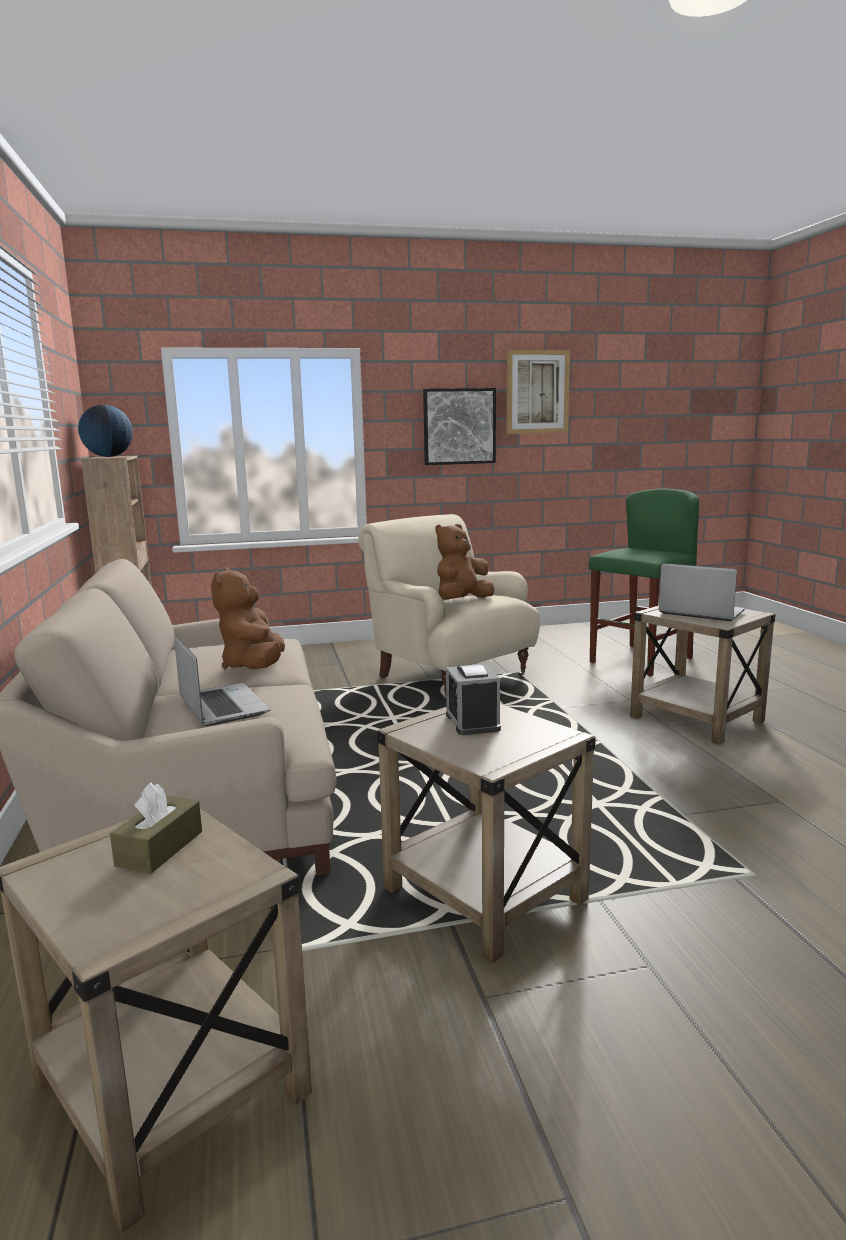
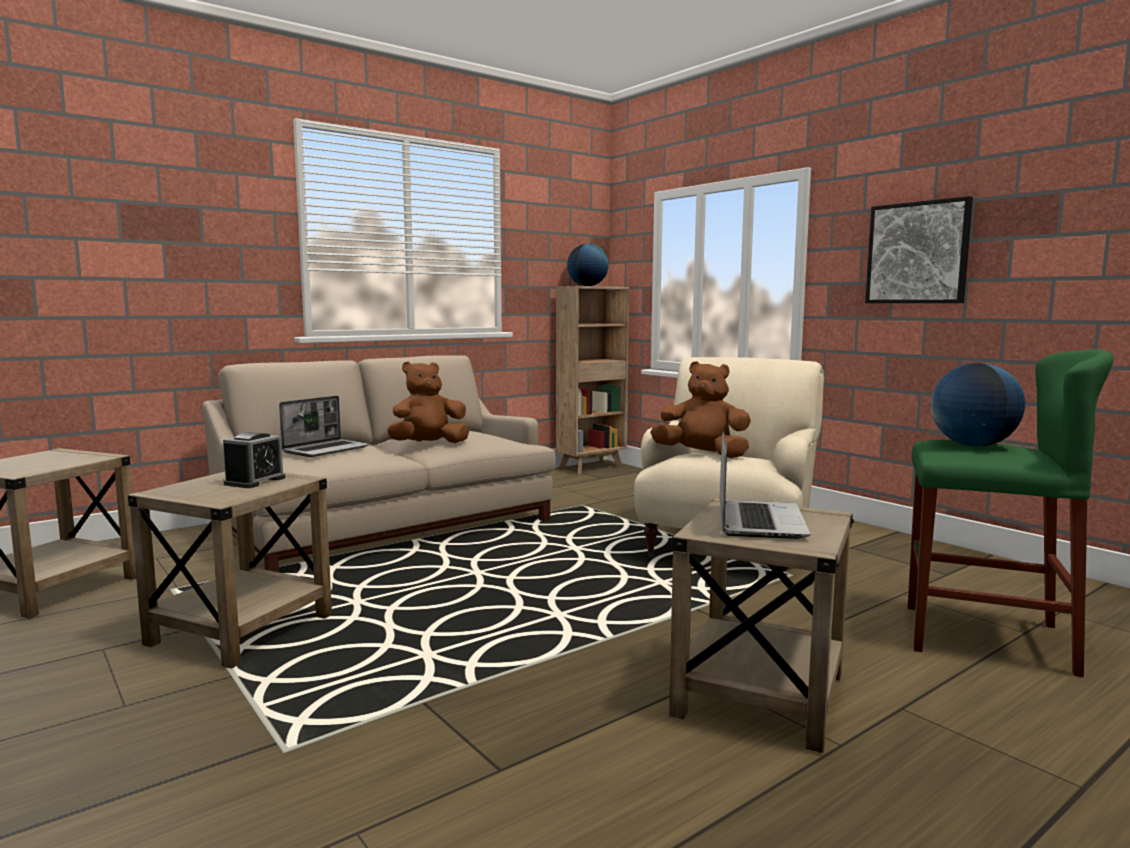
camera: 65 degrees right, 5 degrees down
(159, 848) = (63, 460): brown tissue box -> none
(472, 722) = (255, 481): alarm clock -> alarm clock turned 150 degrees clockwise
(537, 392) = (1045, 195): picture -> none
(634, 551) = (973, 445): none -> globe

